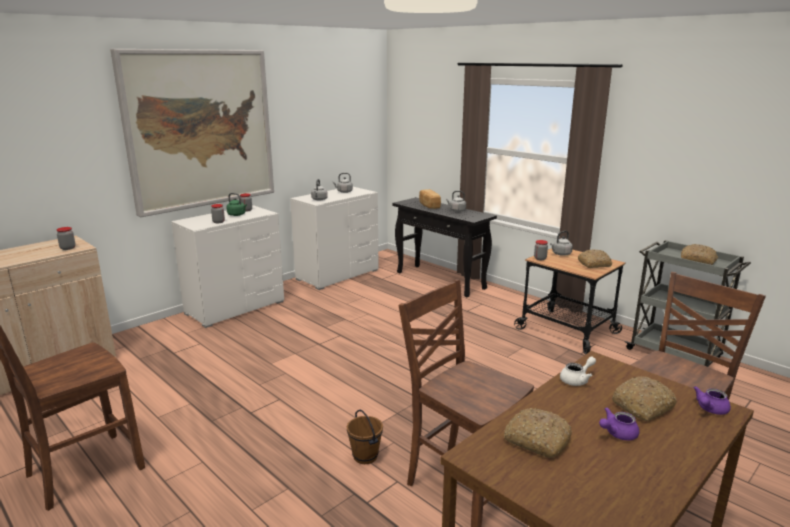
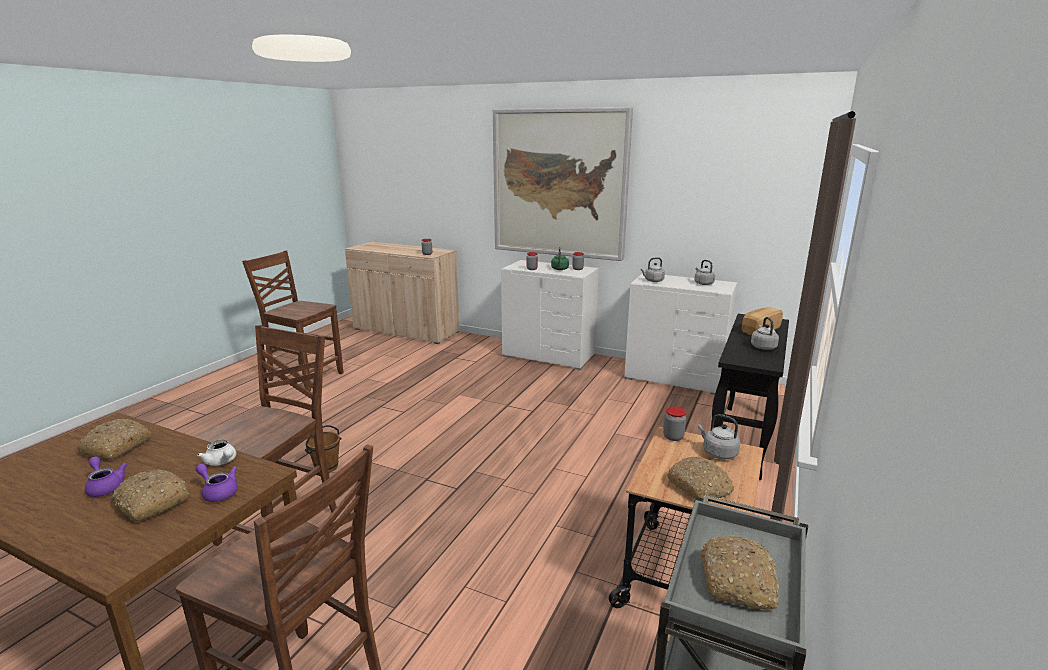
camera: 70 degrees right, 0 degrees up
(709, 409) = (123, 553): purple teapot -> purple teapot (218, 492)

